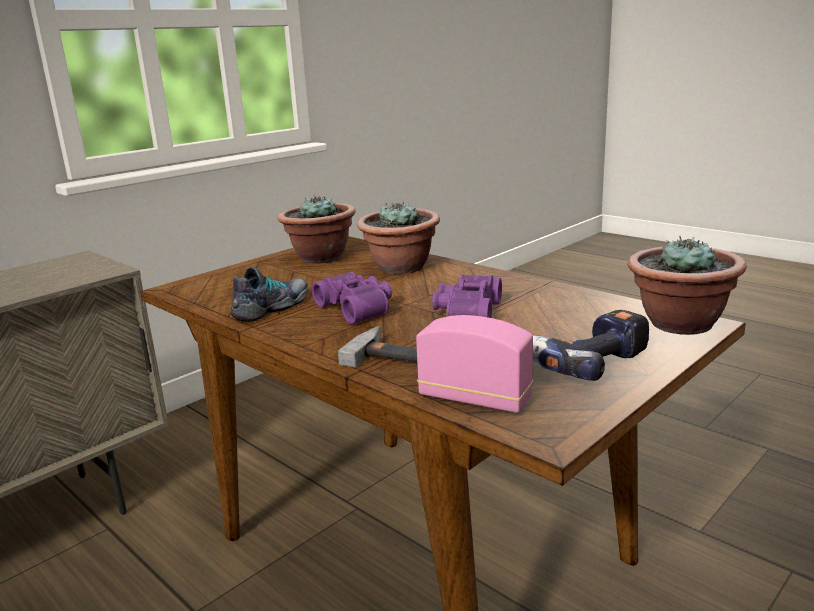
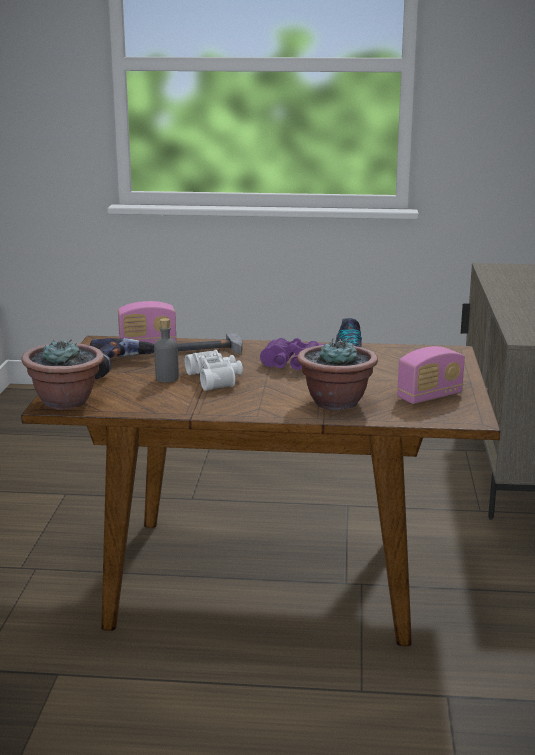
camera: 140 degrees right, 0 degrees up
(320, 258) = (429, 396): potted plant -> radio
(466, 313) = (216, 379): purple binoculars -> white binoculars
(522, 327) = (167, 378): none -> grey bottle

